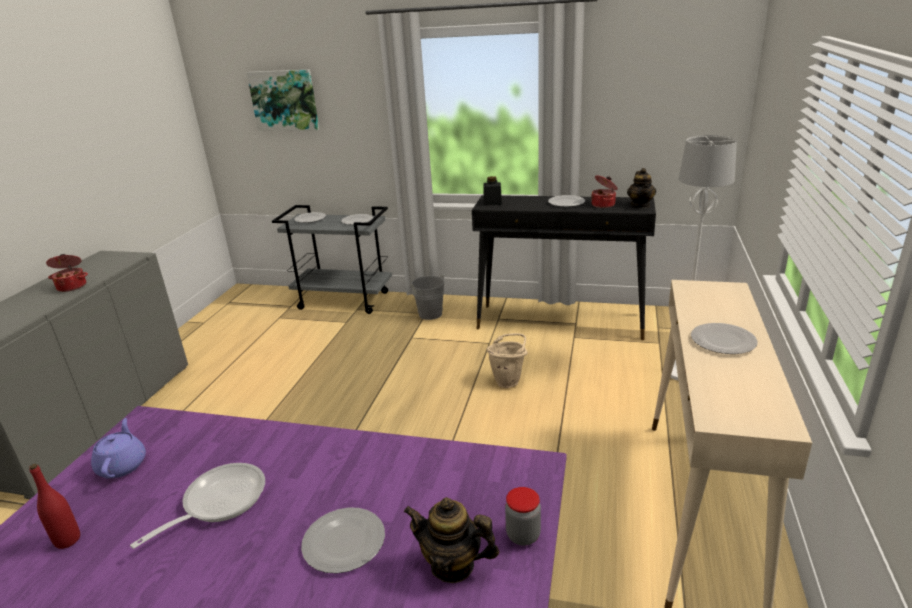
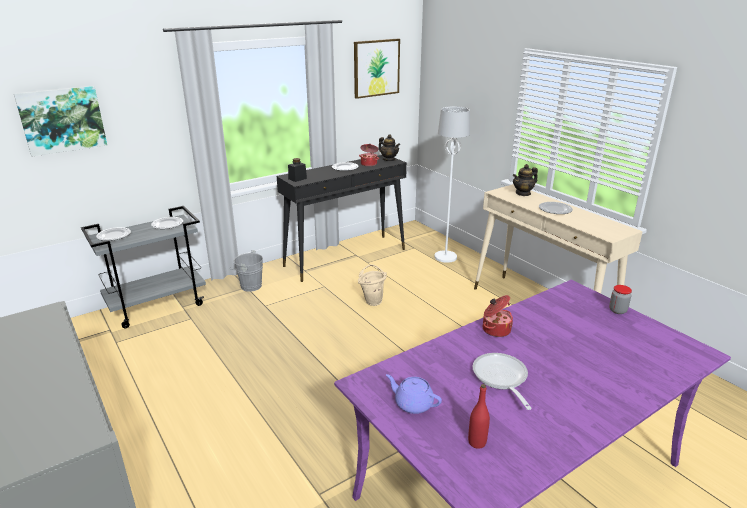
camera: 50 degrees left, 0 degrees up
(72, 286) = (49, 355): cooking pot -> cooking pot (495, 329)
(344, 541) = (577, 352): plate -> none
(452, 565) = (621, 332): teapot -> teapot (523, 193)
(665, 69) = (376, 68): none -> picture

